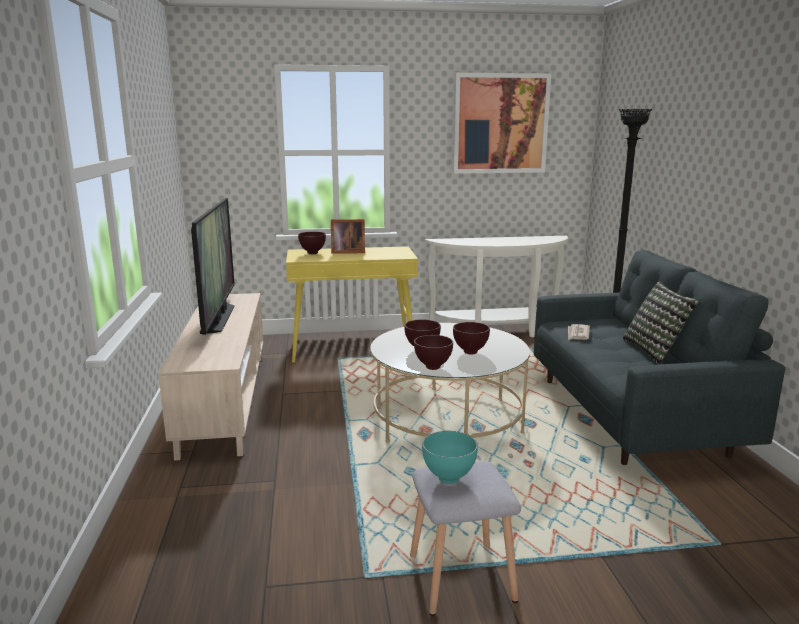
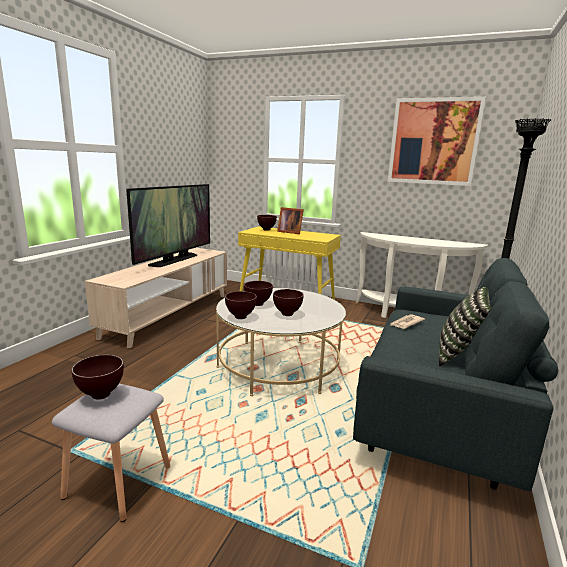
camera: 30 degrees right, 0 degrees up
(447, 479) = (100, 395): turquoise bowl -> brown bowl

